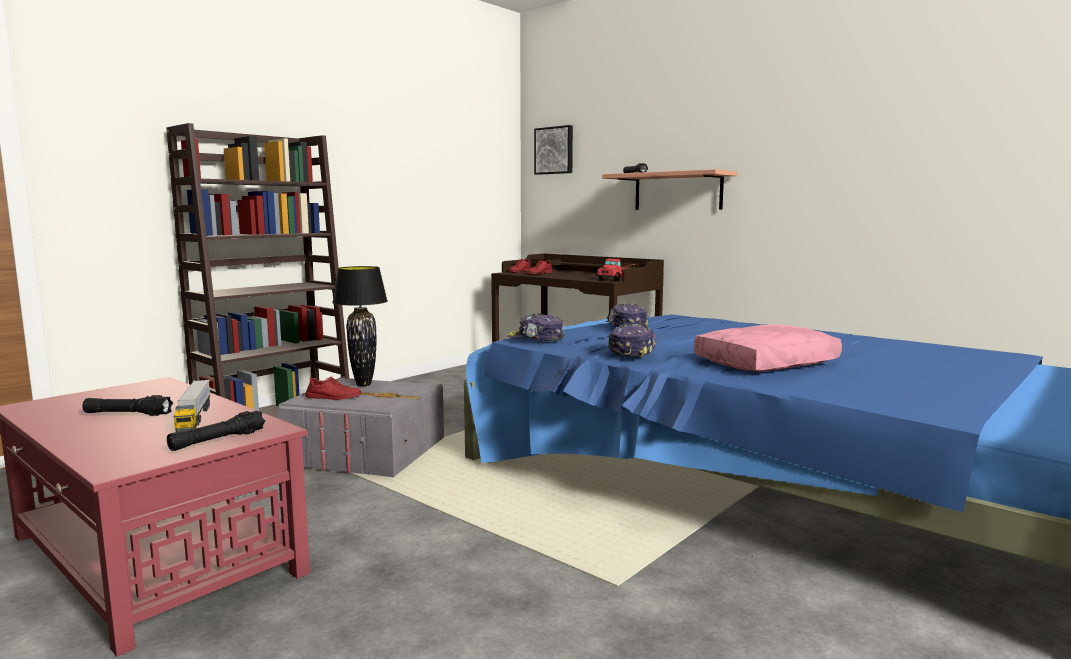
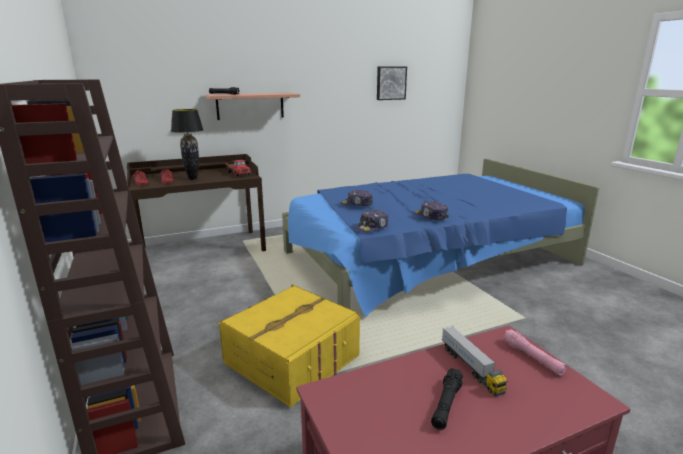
camera: 65 degrees left, 10 degrees up
(194, 418) = (470, 368): toy truck -> toy truck turned 60 degrees clockwise
(217, 440) = (532, 358): black flashlight -> pink flashlight
(333, 397) = (289, 331): red shoe -> none
(363, 384) = (261, 314): black table lamp -> black table lamp (192, 179)
(367, 451) = (291, 359): grey storage box -> yellow storage box
(554, 150) = (123, 70): picture -> picture (391, 83)
(766, 364) = (466, 203): pink pillow -> none

